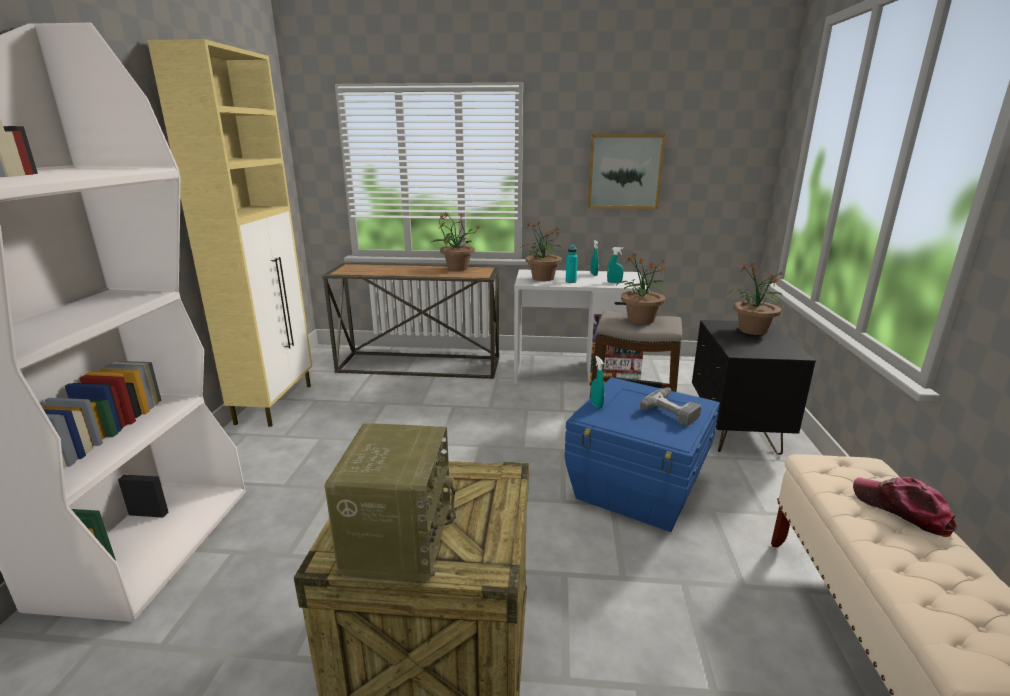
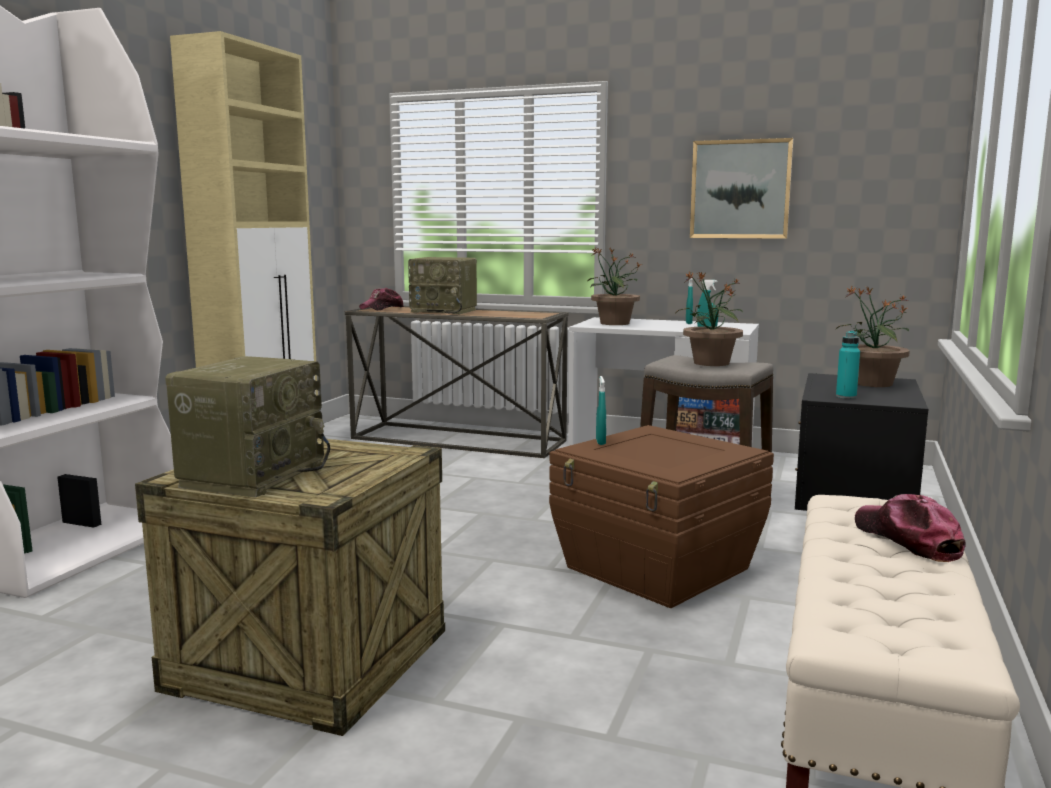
camera: 15 degrees right, 10 degrees down
(350, 269) = (382, 308): none -> cap
(405, 270) = (445, 311): none -> radio
(457, 268) = (511, 311): potted plant -> none
(570, 281) = (648, 326): turquoise bottle -> turquoise bottle (846, 397)
(638, 489) = (658, 569): blue storage box -> brown storage box
(674, 410) = (699, 452): power drill -> none

